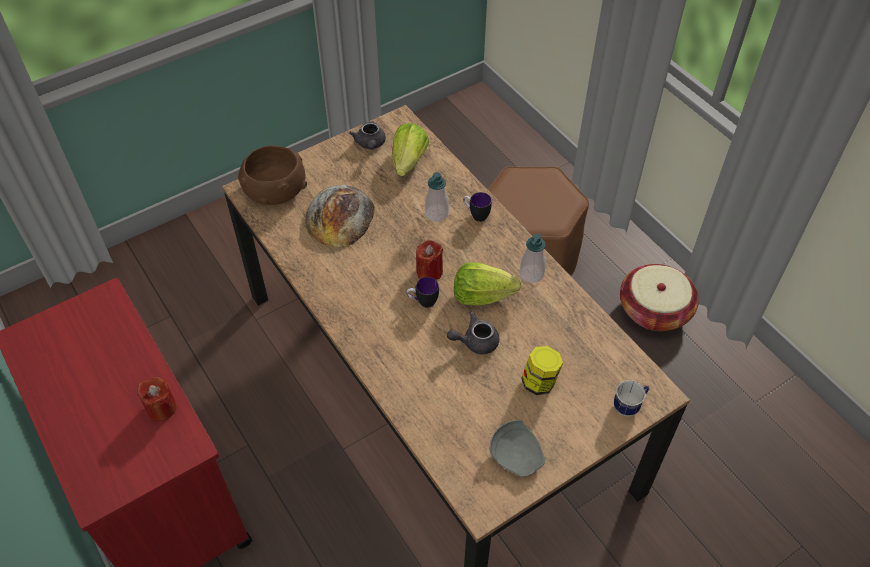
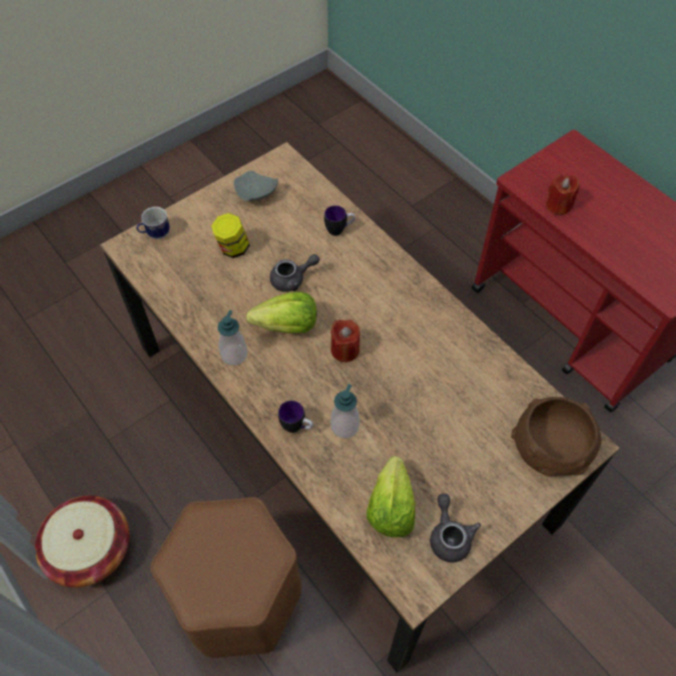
camera: 175 degrees right, 5 degrees up
(340, 216) = (459, 413): bread -> none
(422, 302) = (348, 315): mug -> mug (339, 230)

